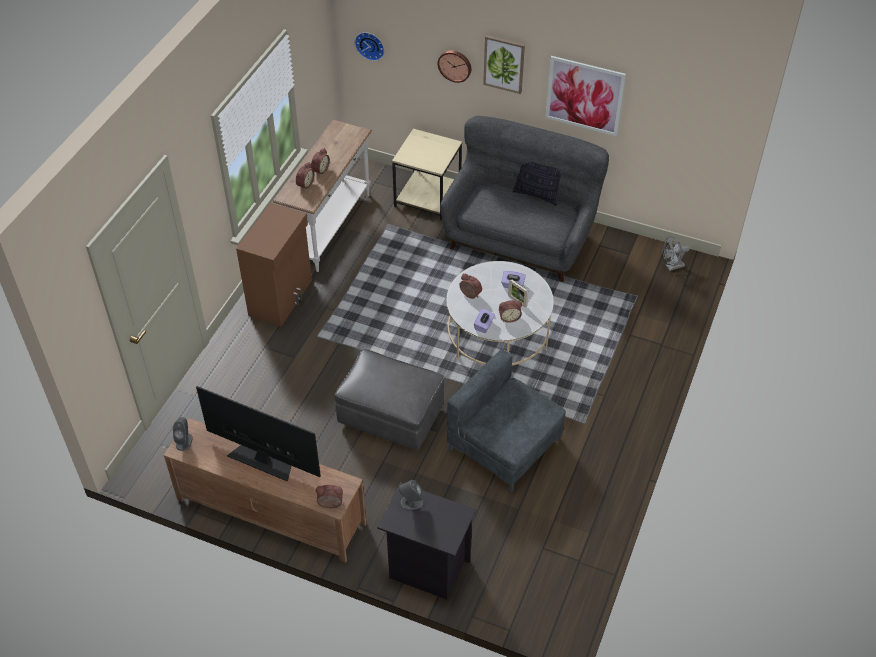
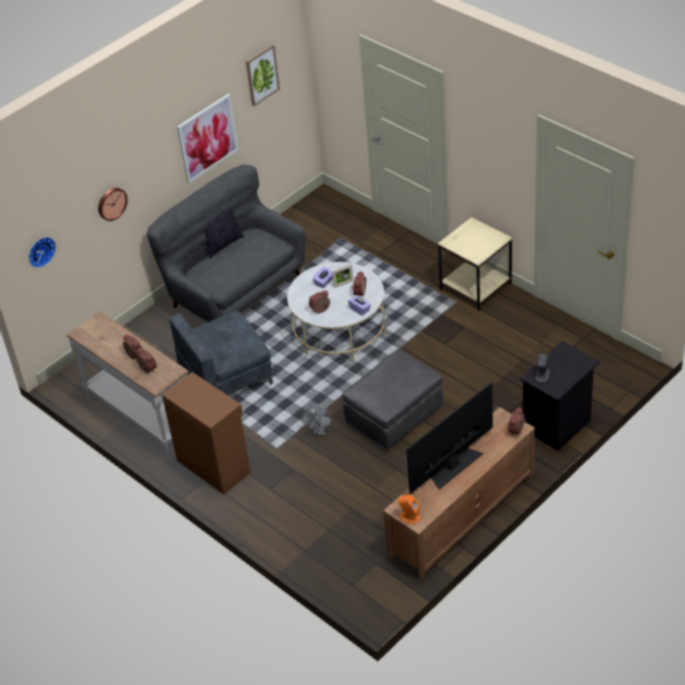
camera: 65 degrees left, 5 degrees down
(184, 441) = (409, 517): grey speaker -> orange speaker
(428, 197) = (144, 336): beige side table -> beige side table (475, 285)
(504, 64) = (146, 166): picture -> picture (261, 74)
(505, 446) = (458, 353): grey armchair -> grey armchair (227, 376)
(672, 266) = (320, 210): grey fan -> grey fan (319, 431)

